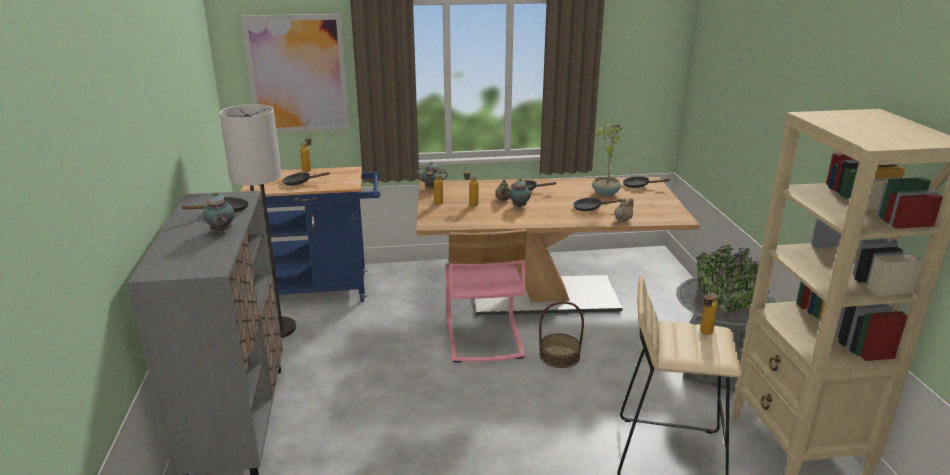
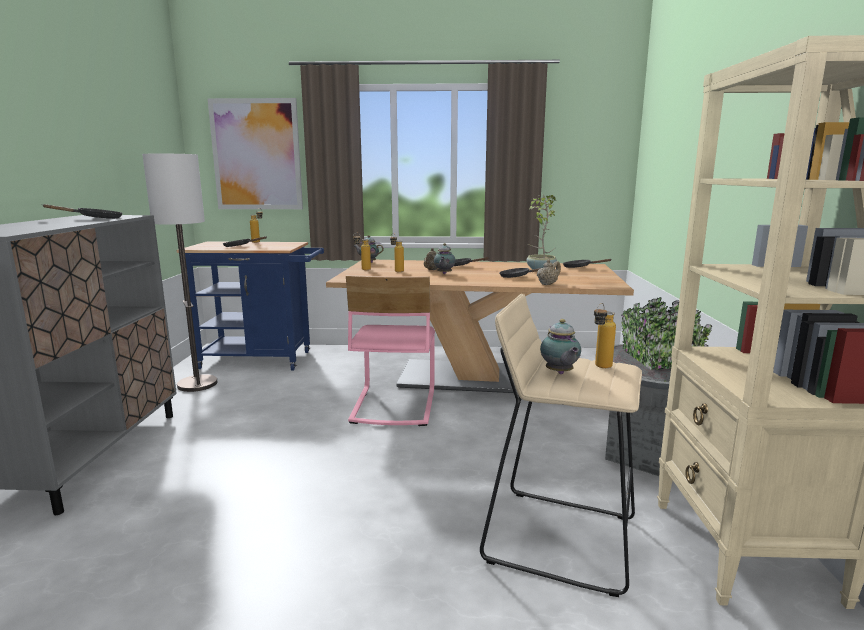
camera: 10 degrees right, 10 degrees down
(221, 232) = (64, 224): teapot -> teapot (559, 373)
(559, 356) = (467, 427): basket -> none

